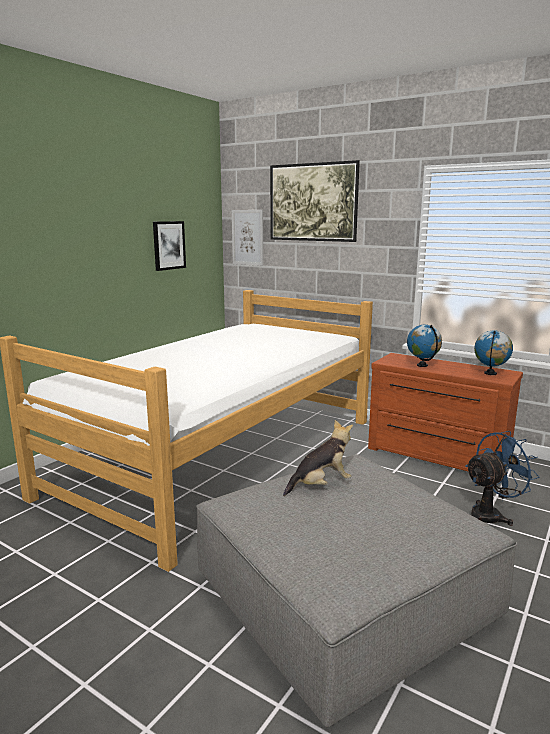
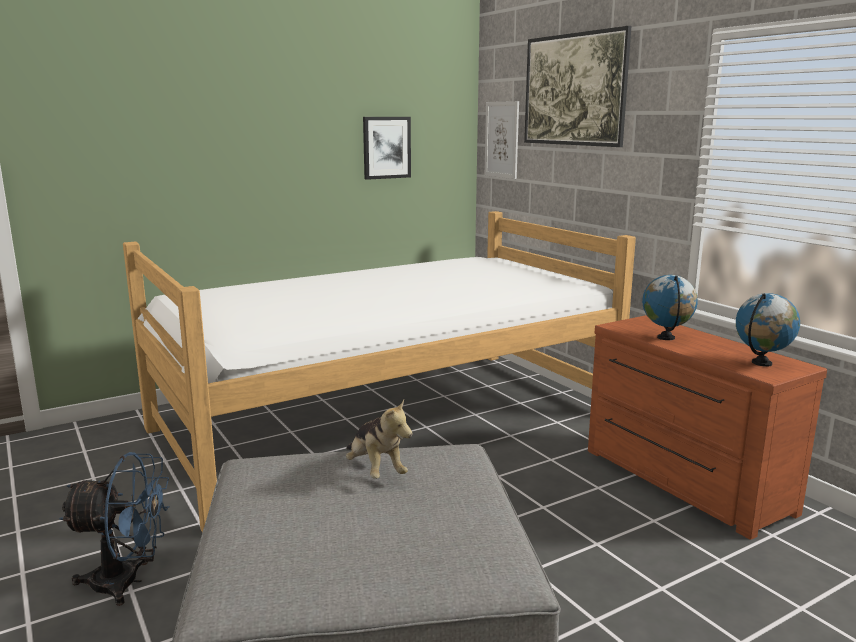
camera: 25 degrees right, 0 degrees up
(321, 485) = (375, 470): plush toy -> plush toy turned 60 degrees clockwise
(491, 515) = (684, 583): blue fan -> blue fan (127, 582)

